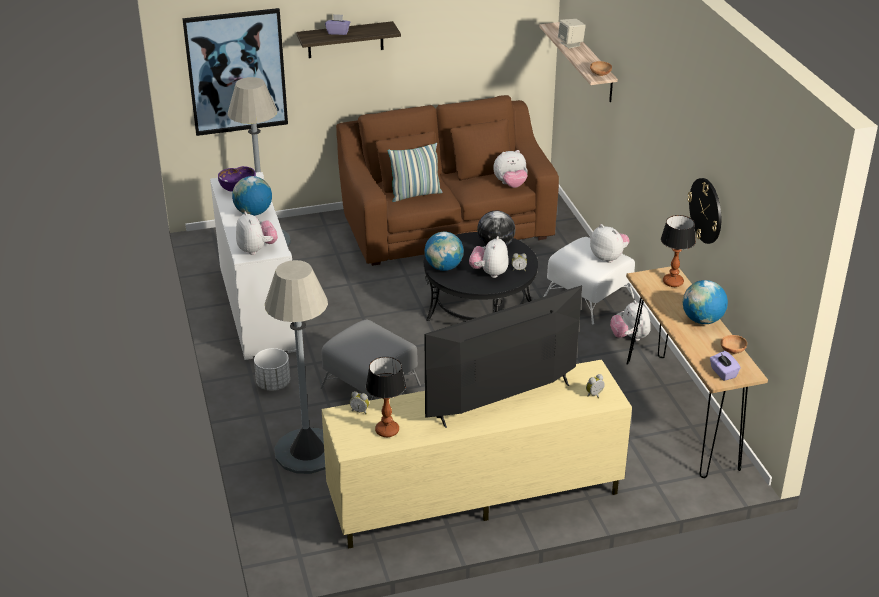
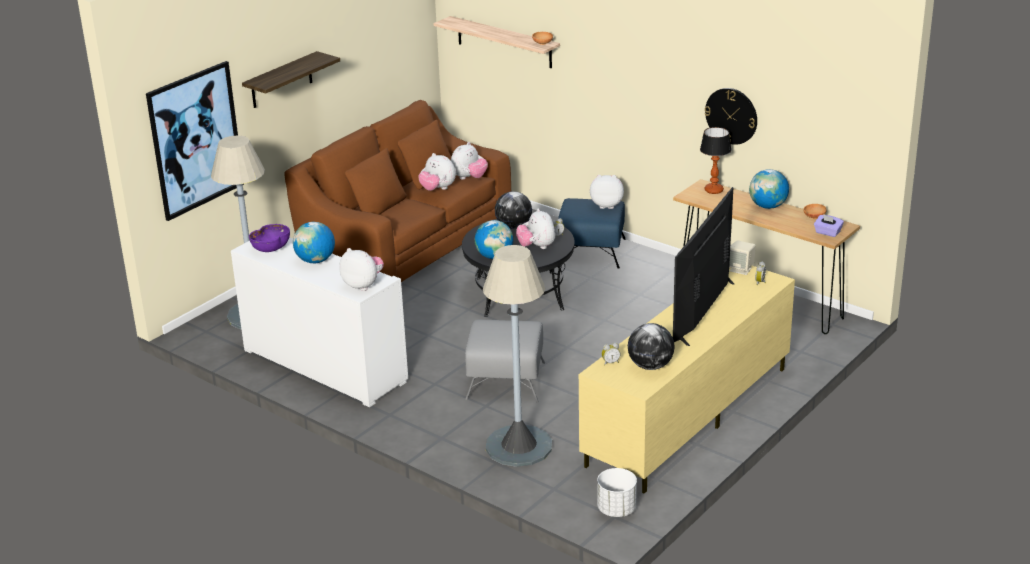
camera: 35 degrees left, 5 degrees down
(273, 384) = (420, 413): white planter -> white planter (616, 509)
(338, 32) = (282, 72): purple tissue box -> none
(387, 431) = (650, 366): table lamp -> globe
(415, 194) = (396, 213): pillow -> none
(571, 44) = (484, 30): beige speaker -> beige speaker (741, 269)
(588, 297) = (590, 251): white ottoman -> blue ottoman
(629, 337) = (657, 266): plush toy -> plush toy (437, 189)

